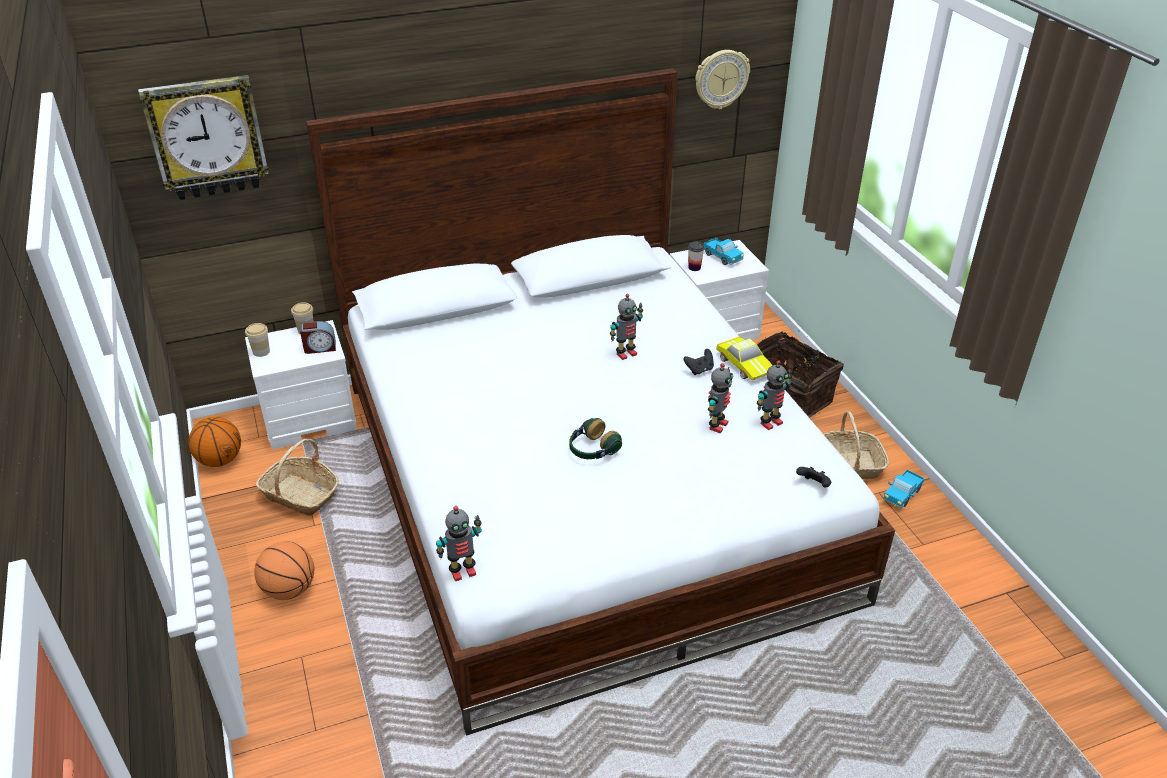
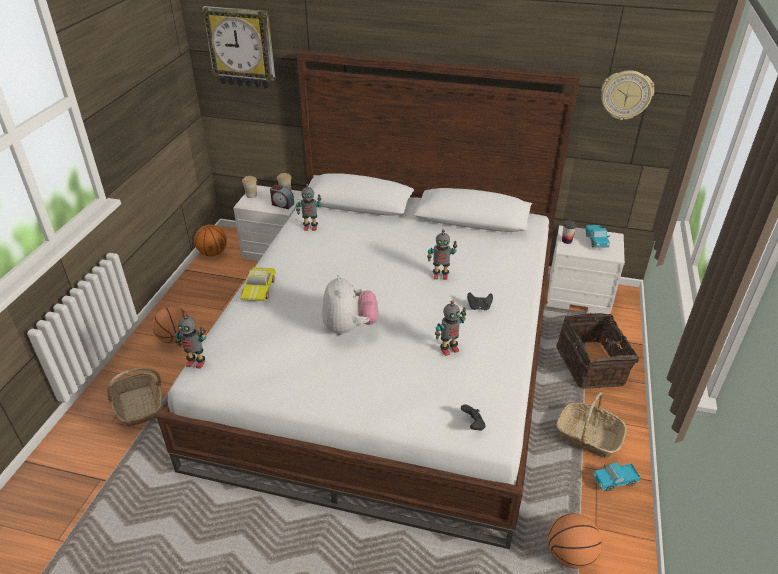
camera: 35 degrees right, 0 degrees up
(301, 495) = (231, 289): basket -> basket (139, 406)
(592, 450) = (349, 327): headphones -> plush toy
(745, 364) = (518, 317): toy car -> toy car (260, 289)
(770, 422) = (490, 365): toy robot -> toy robot (310, 227)
(925, 579) = (570, 554): none -> basketball

